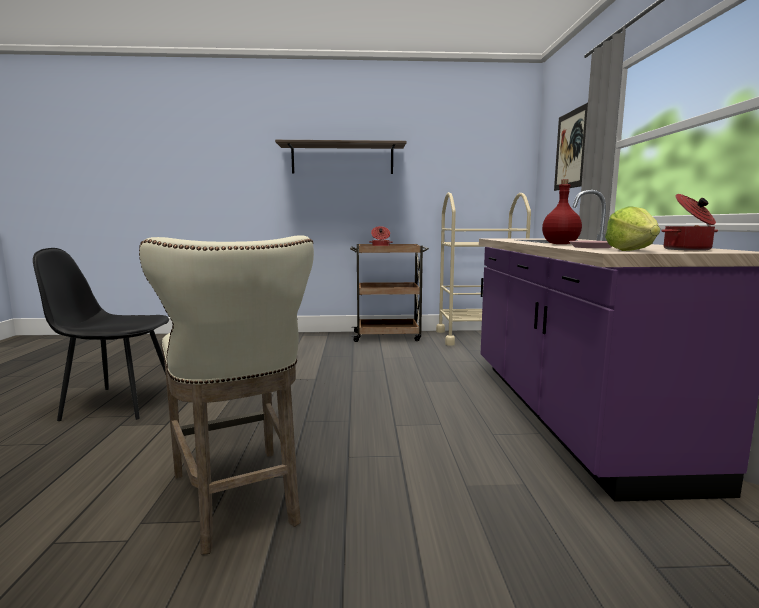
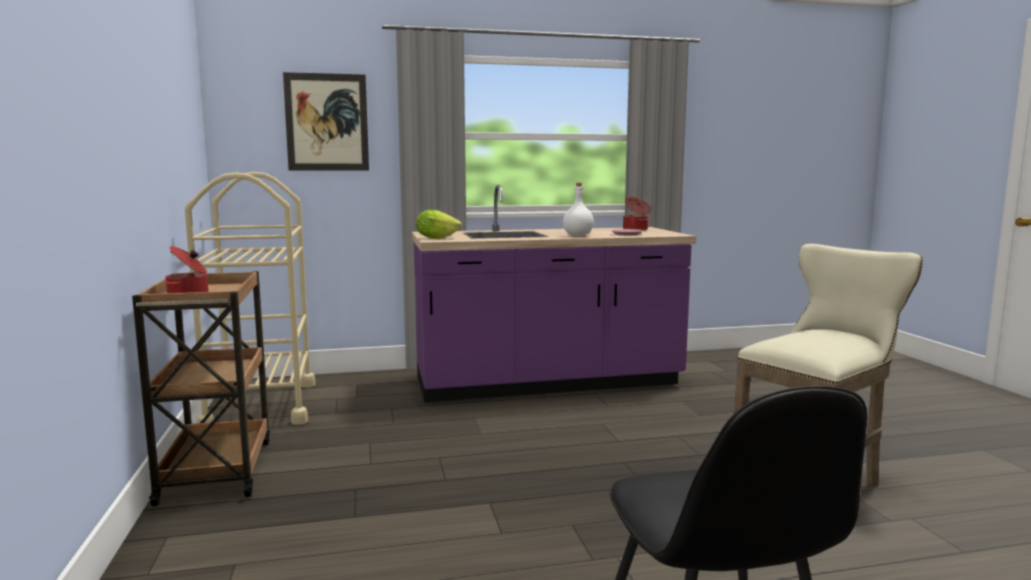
camera: 100 degrees left, 0 degrees up
(342, 159) = (92, 83): shelf -> none
(560, 244) = (577, 235): red bottle -> white bottle
(631, 250) = (663, 233): lettuce -> lettuce (436, 238)

